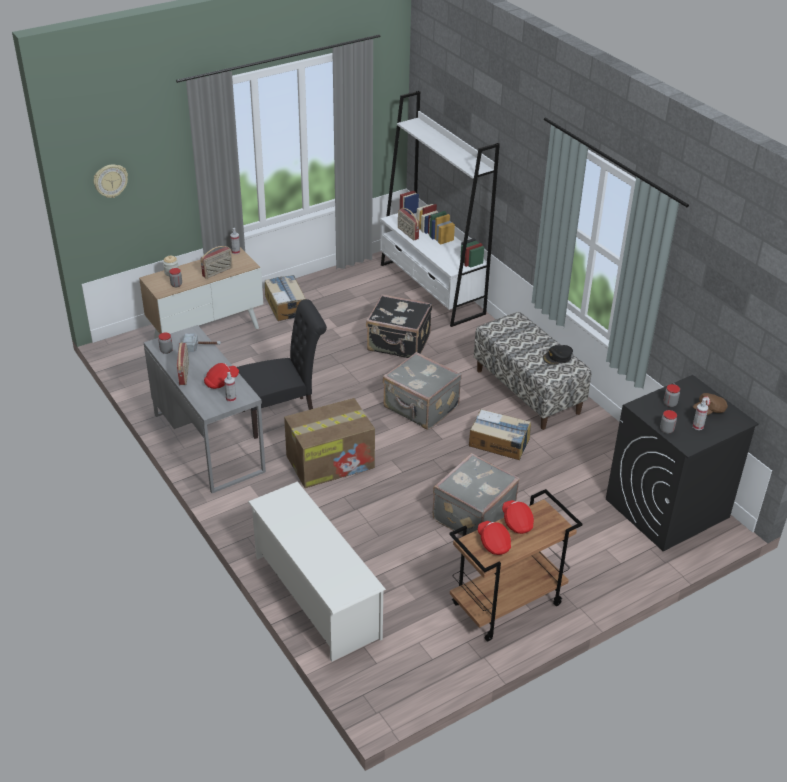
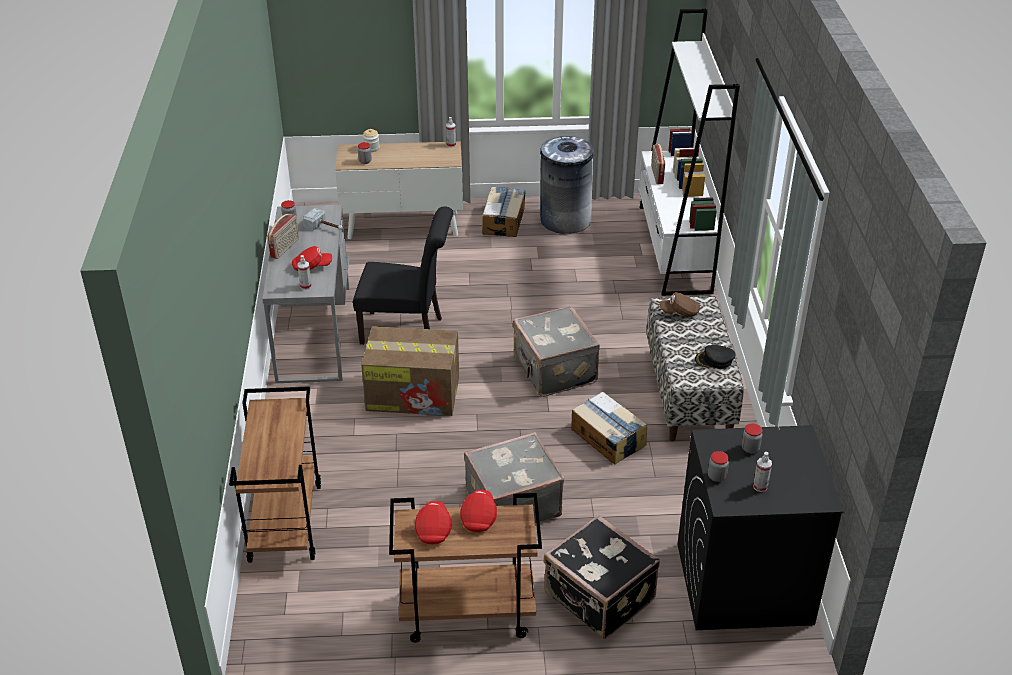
camera: 30 degrees right, 0 degrees up
(110, 180) = (321, 33): wall clock -> none
(217, 272) = (415, 160): radio -> none
(316, 596) = (284, 522): white shoe rack -> brown cart
(333, 291) = (565, 220): none -> grey trash can
(399, 344) = (588, 296): black suitcase -> black suitcase (598, 598)
(709, 410) = (792, 473): brown cap -> brown cap (679, 312)

